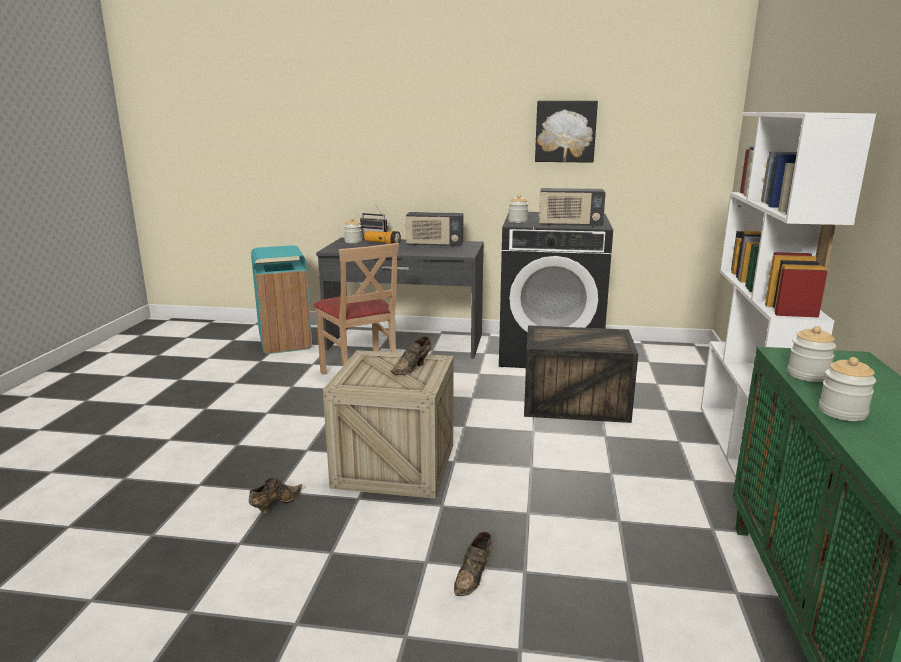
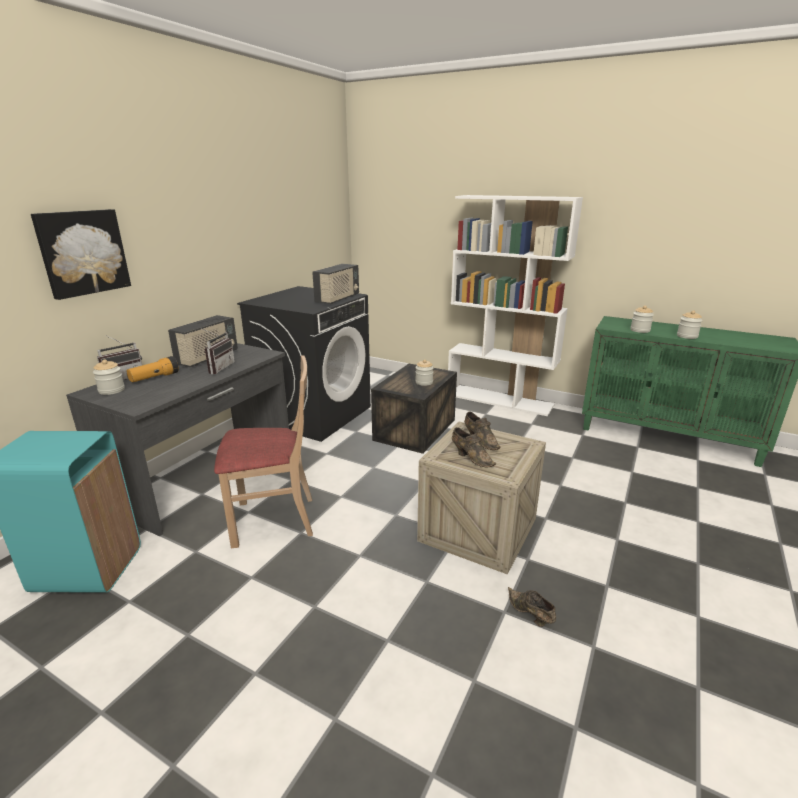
camera: 70 degrees left, 5 degrees up
(416, 250) = (218, 368): none -> radio
(474, 576) = (632, 522): brown shoe -> brown shoe (471, 458)
(518, 221) = (296, 307): jar -> jar (424, 382)
(565, 131) = (263, 217): picture -> picture (82, 252)

